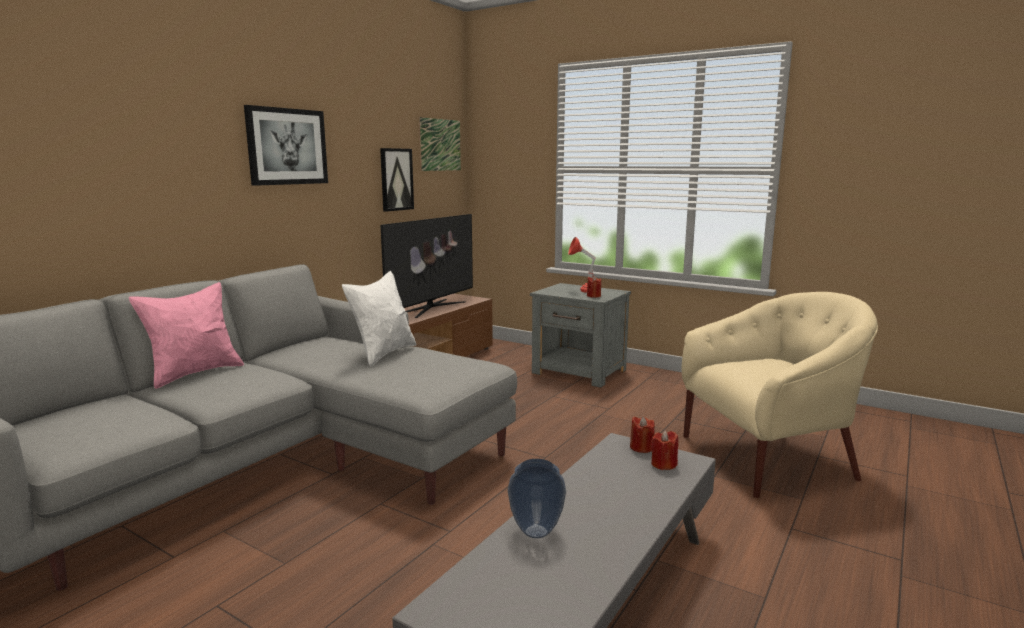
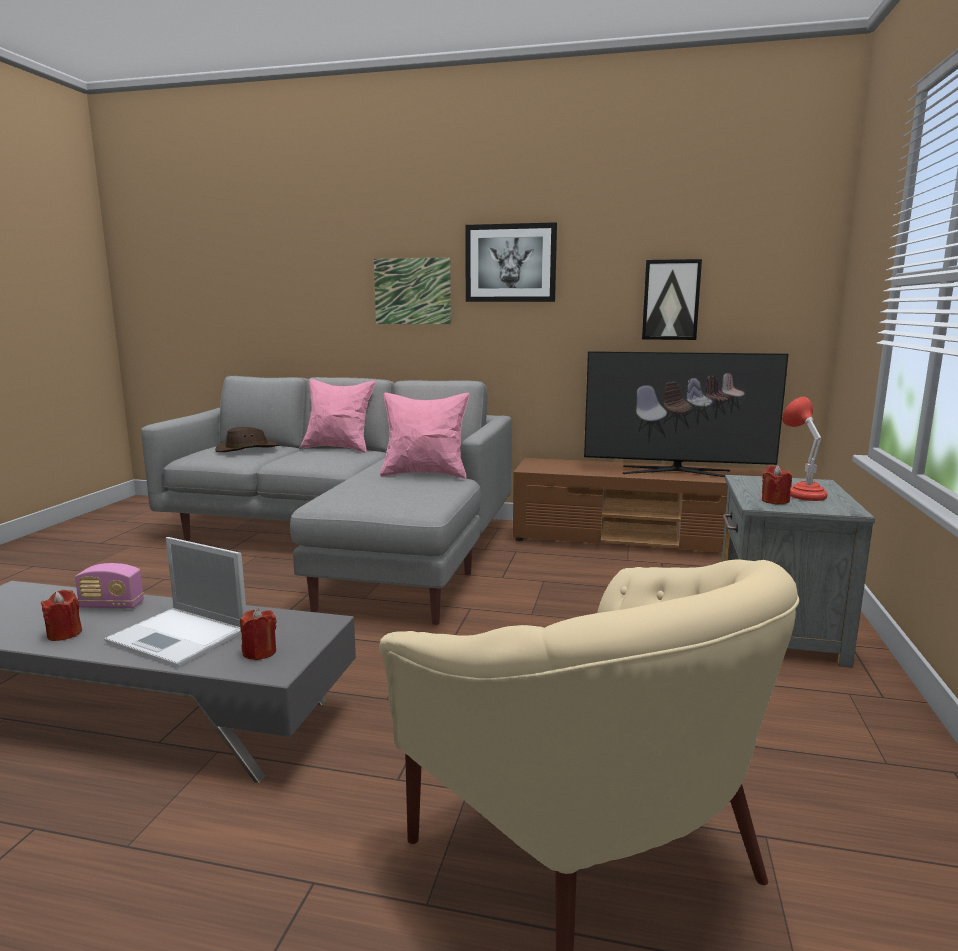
camera: 70 degrees right, 0 degrees up
(105, 413) = (247, 449): none -> brown hat
(383, 354) = (425, 474): white pillow -> pink pillow
(440, 145) = (771, 251): picture -> picture (412, 291)
(535, 531) = (112, 606): vase -> radio
(626, 494) = (180, 637): none -> laptop
(641, 447) = (309, 636): red candle -> red candle (64, 634)

